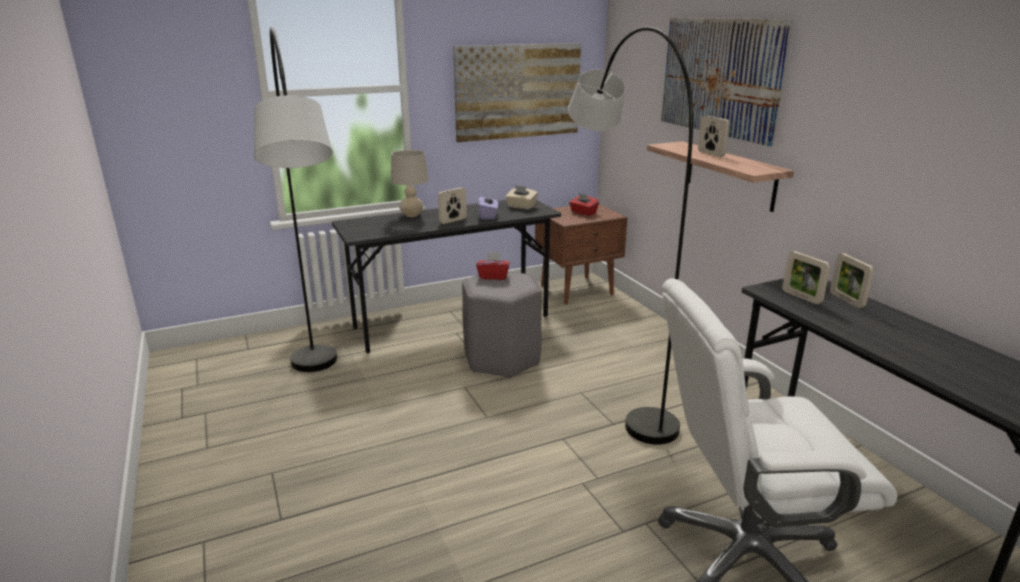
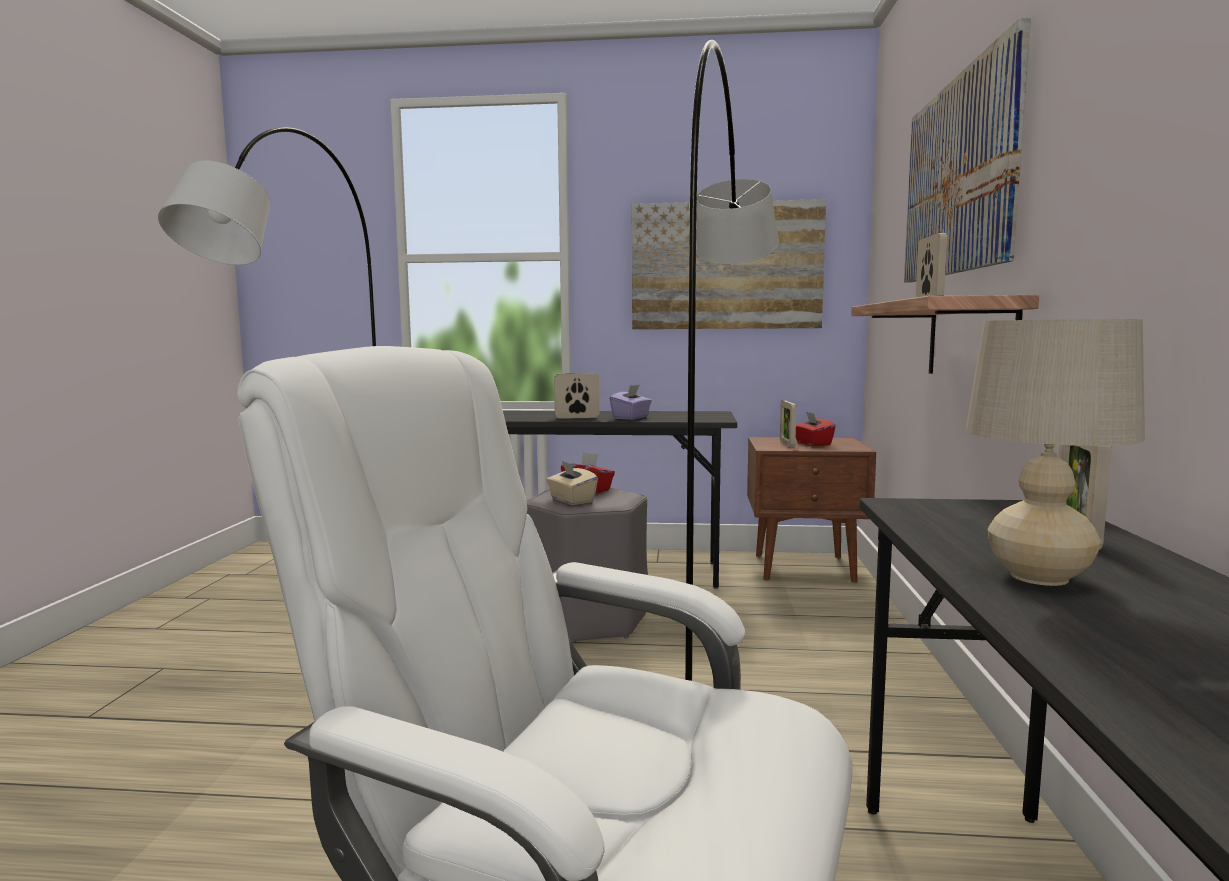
camera: 30 degrees right, 15 degrees down
(412, 215) = (543, 412): beige table lamp -> beige table lamp (1039, 577)
(521, 207) = (694, 415): beige tissue box -> beige tissue box (571, 500)
(801, 297) = (965, 520): picture frame -> picture frame (787, 444)

